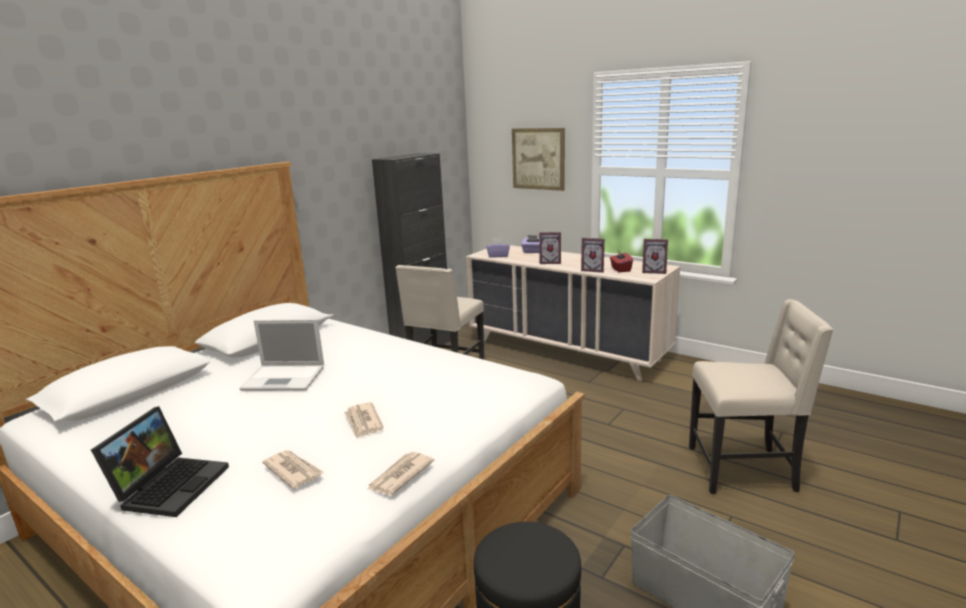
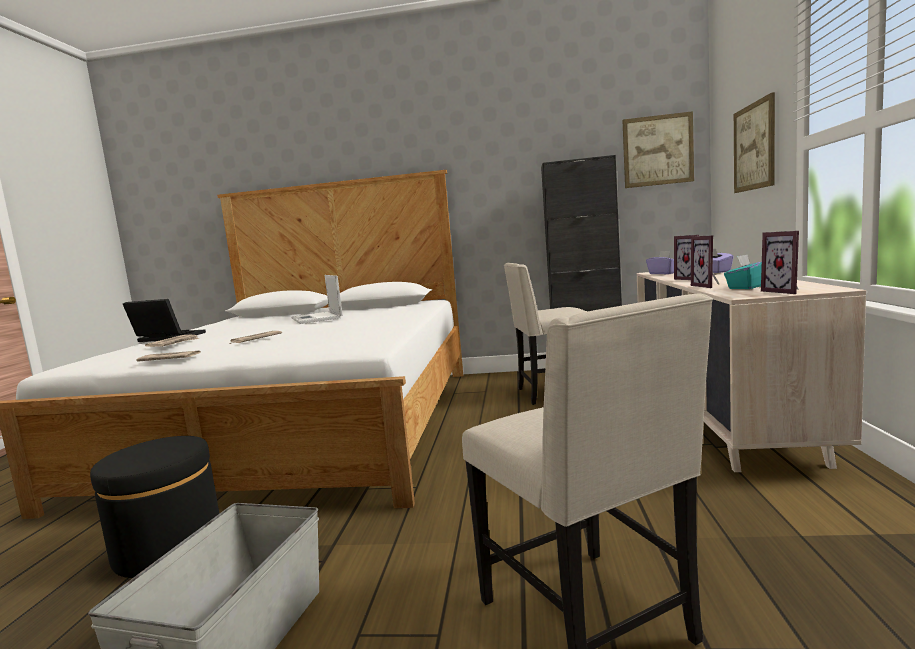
camera: 60 degrees right, 10 degrees down
(171, 485) = (166, 338): laptop -> laptop turned 150 degrees counterclockwise
(441, 145) = (657, 150): none -> picture
(620, 269) = (746, 287): red tissue box -> turquoise tissue box

